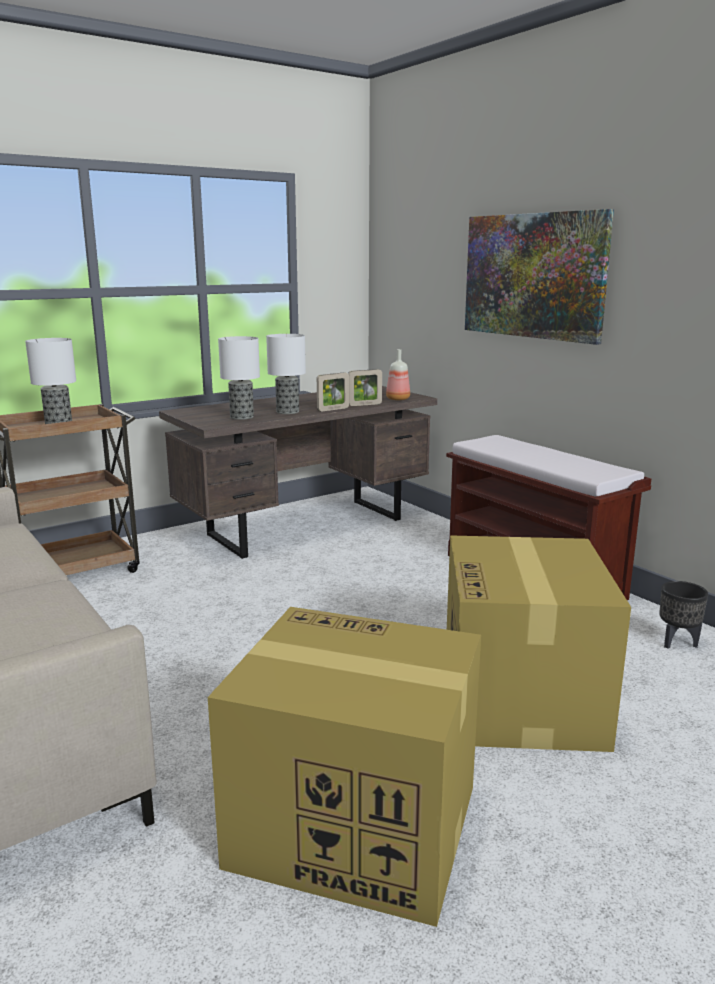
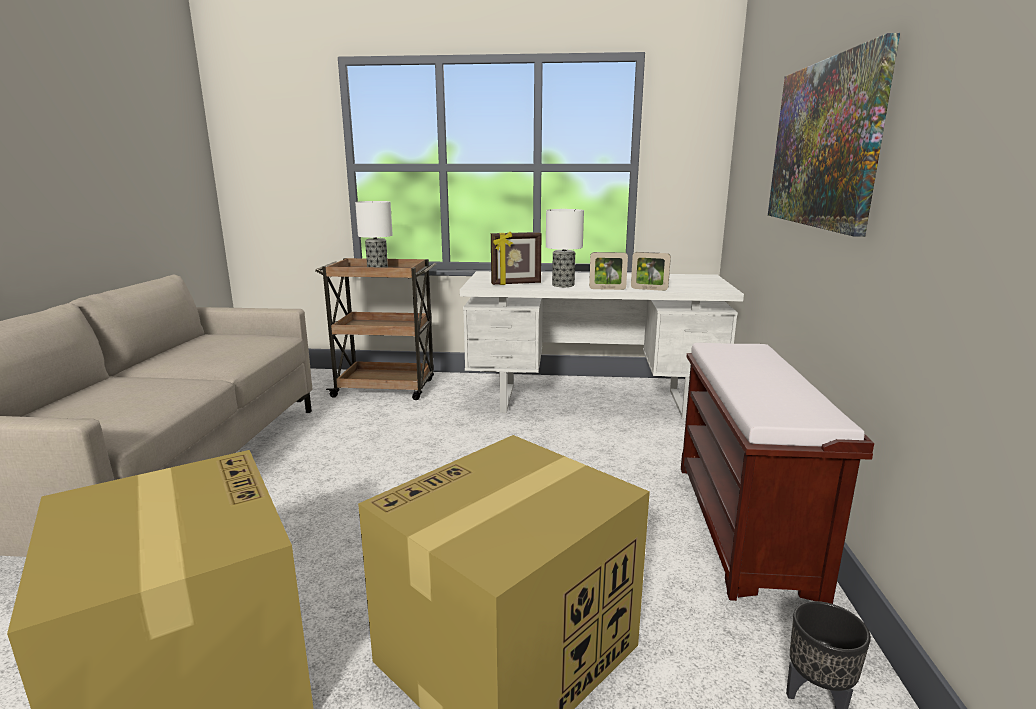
camera: 40 degrees right, 0 degrees up
(242, 417) = (516, 283): table lamp -> picture frame
(307, 526) = (593, 401): brown desk -> white desk
(397, 399) = (696, 289): bottle -> none

